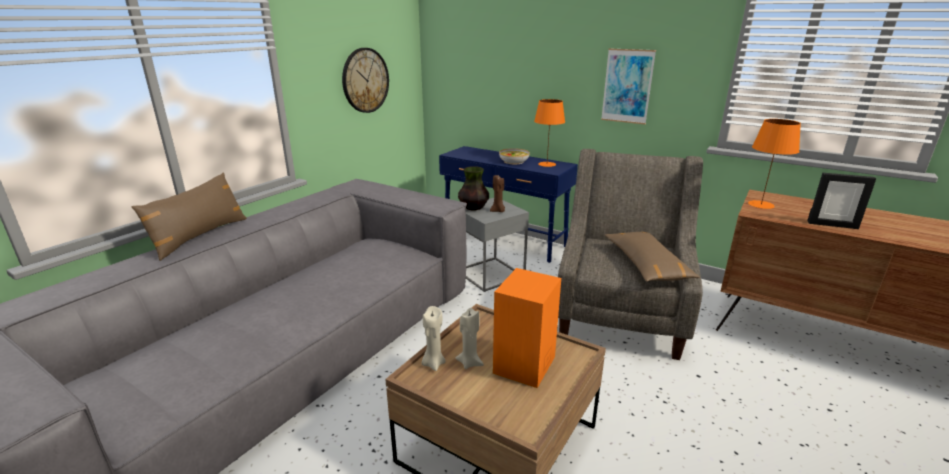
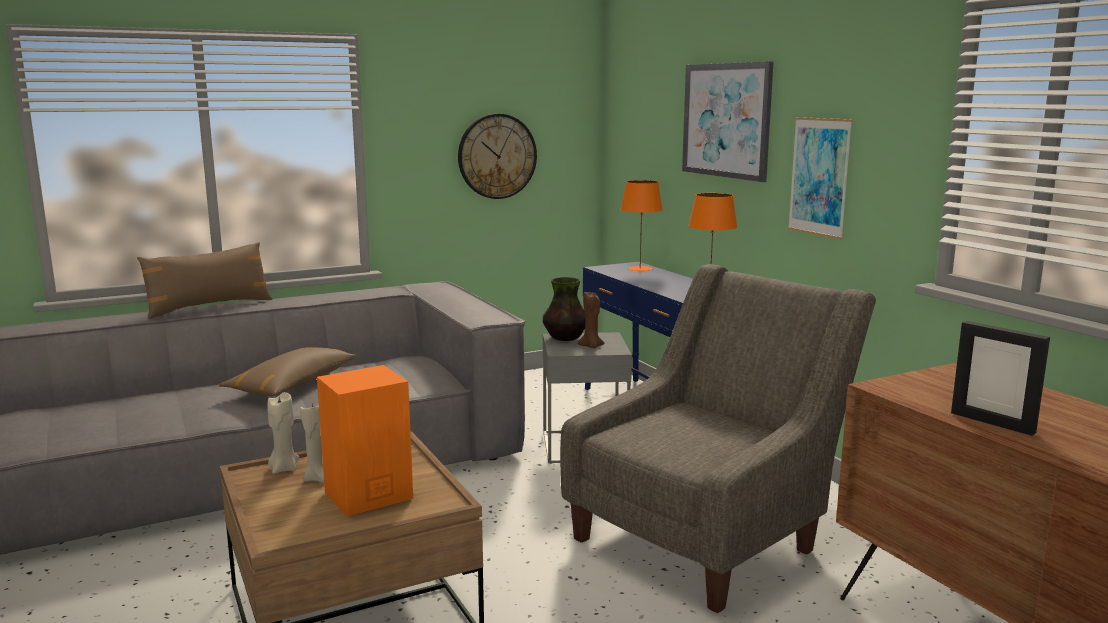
camera: 30 degrees right, 10 degrees down
(513, 161) = (668, 285): bowl -> none
(544, 50) = (726, 120): none -> picture
(646, 265) = (702, 444): brown pillow -> brown pillow (293, 384)
(761, 205) = (927, 380): orange table lamp -> orange table lamp (640, 269)

